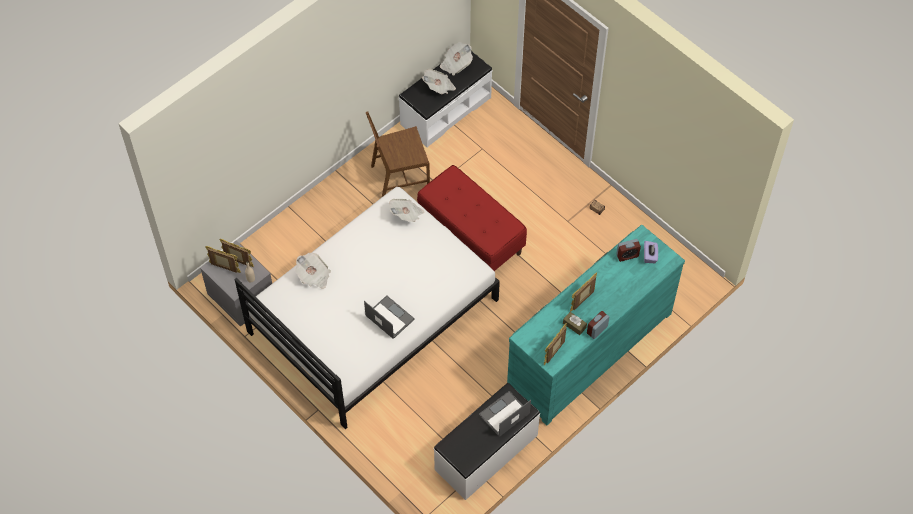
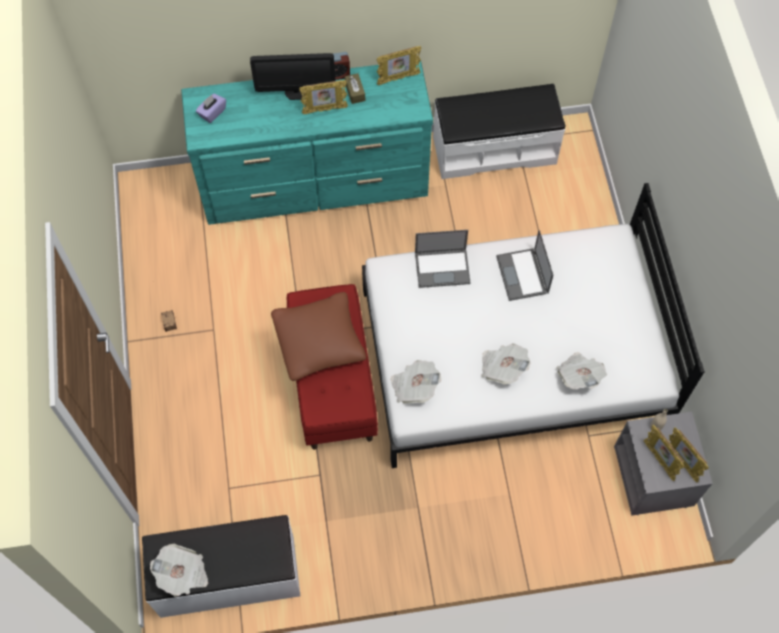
camera: 145 degrees left, 5 degrees up
(399, 177) = (358, 515): brown chair -> none
(439, 87) = (234, 551): newspaper -> newspaper (502, 368)
(483, 211) = (319, 341): none -> brown pillow
(504, 414) = (473, 114): laptop -> laptop (443, 267)
(611, 302) = (296, 92): none -> monitor
(627, 255) = (235, 127): alarm clock -> none

